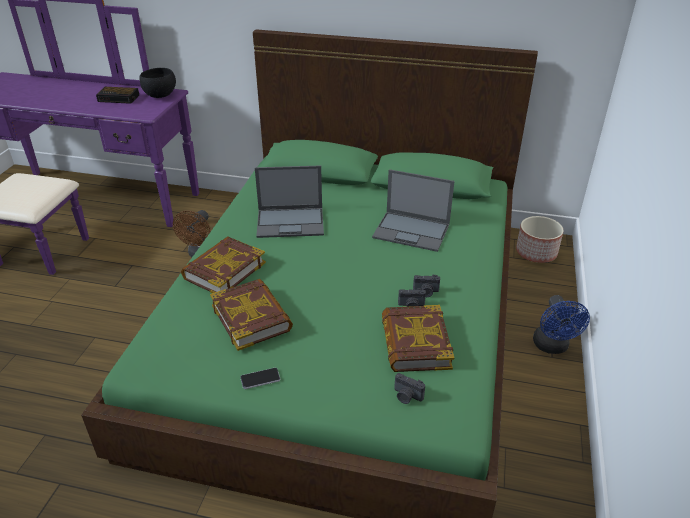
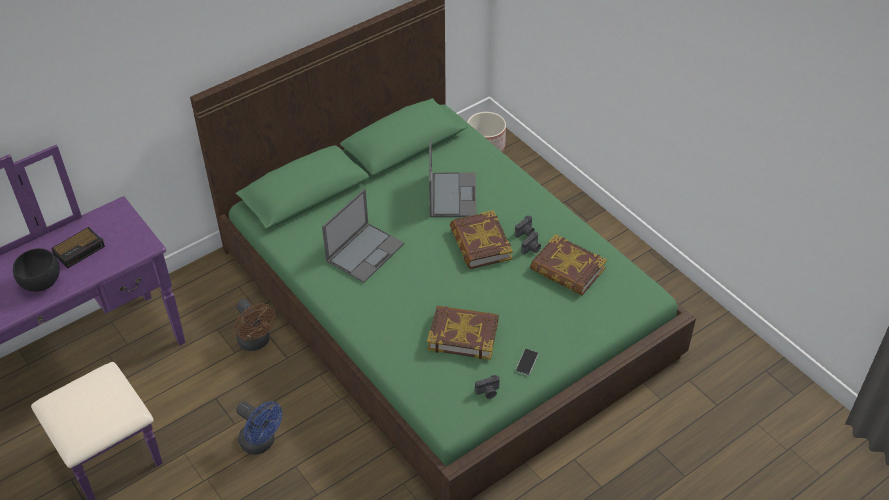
camera: 50 degrees left, 10 degrees up
(160, 95) = (113, 219): black bowl -> black bowl (41, 282)
(224, 270) = (388, 323): book -> book (480, 244)
(406, 396) = (607, 302): camera -> camera (488, 392)
(412, 231) = (452, 194): laptop -> laptop turned 60 degrees counterclockwise
(552, 347) = (579, 213): blue fan -> blue fan (261, 443)

